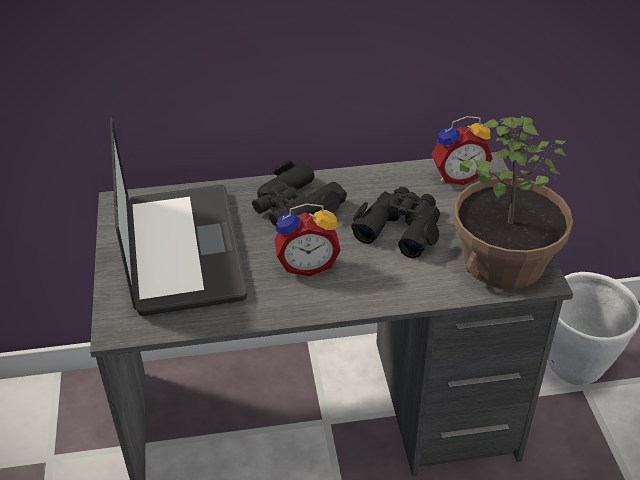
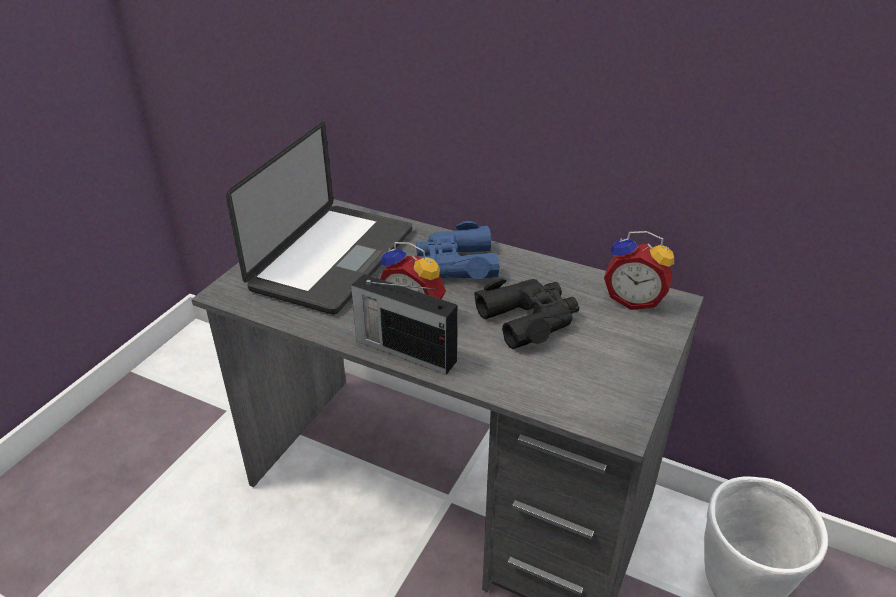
camera: 35 degrees right, 5 degrees down
(295, 206) = (456, 264): black binoculars -> blue binoculars
(334, 301) = (404, 350): none -> radio
(504, 262) = (599, 393): potted plant -> none

